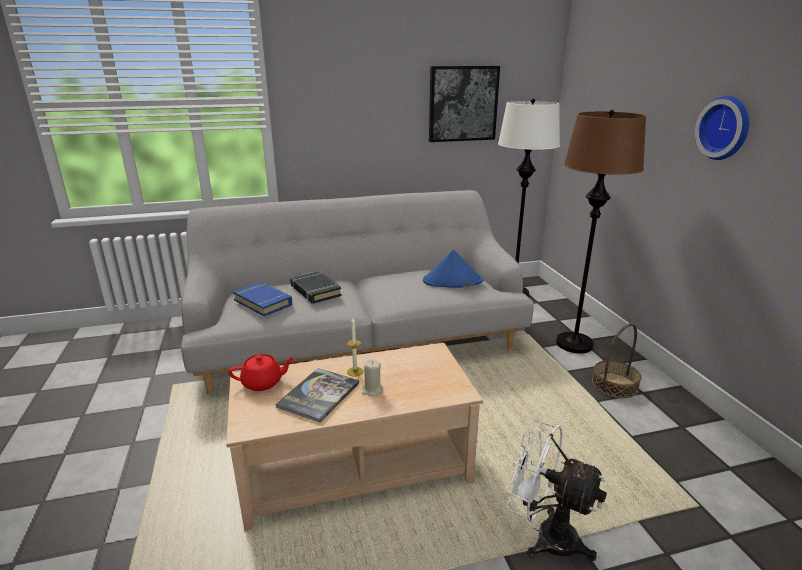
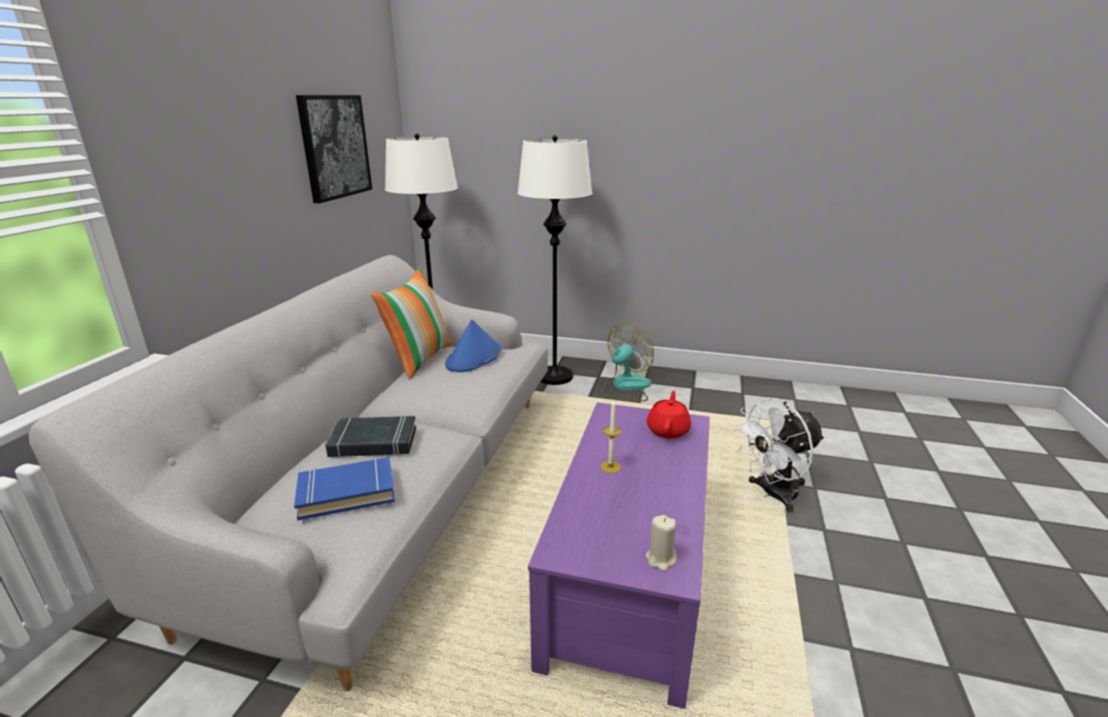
camera: 60 degrees left, 0 degrees up
(263, 383) = (581, 540): red teapot -> red teapot (668, 430)
(318, 395) = (640, 503): book -> none
(355, 465) = (626, 574): beige coffee table -> purple coffee table
(372, 390) = (656, 466): beige candle -> beige candle (661, 559)
(429, 267) = (419, 359): none -> pillow
(574, 344) = (554, 376): brown floor lamp -> white floor lamp
(614, 385) = (625, 387): basket -> fan
(726, 128) = (643, 143): wall clock -> none

